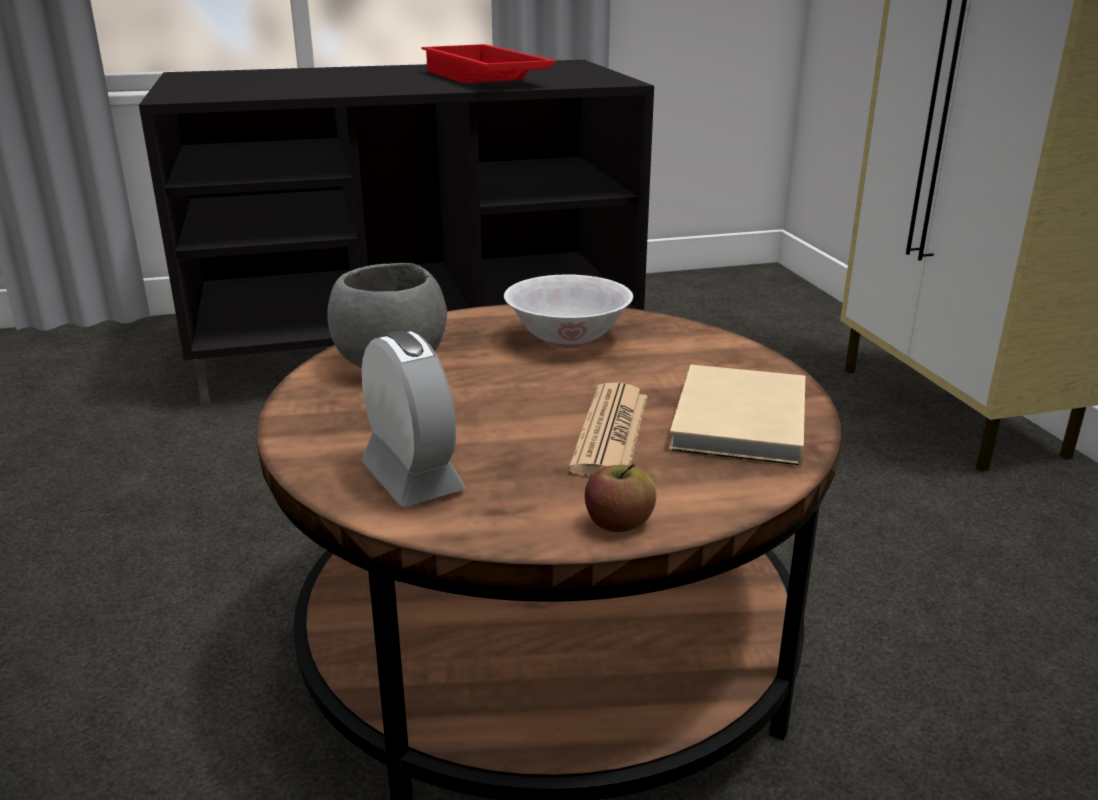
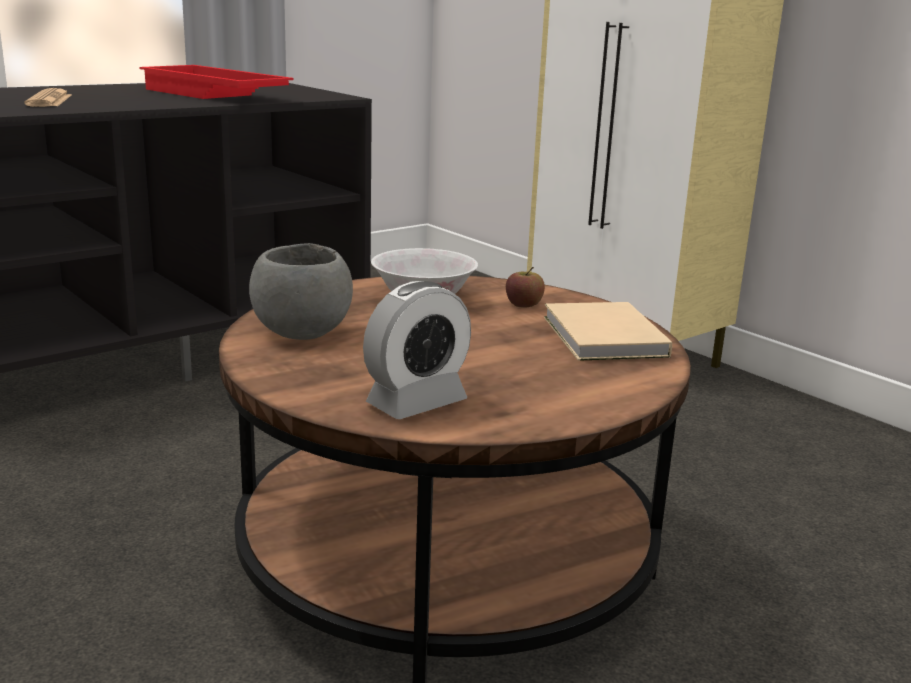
camera: 25 degrees left, 5 degrees down
(412, 478) = (416, 403): alarm clock -> alarm clock turned 105 degrees clockwise
(611, 432) = (526, 355): newspaper -> newspaper (49, 100)
(619, 522) = (593, 406): apple -> apple (524, 304)

